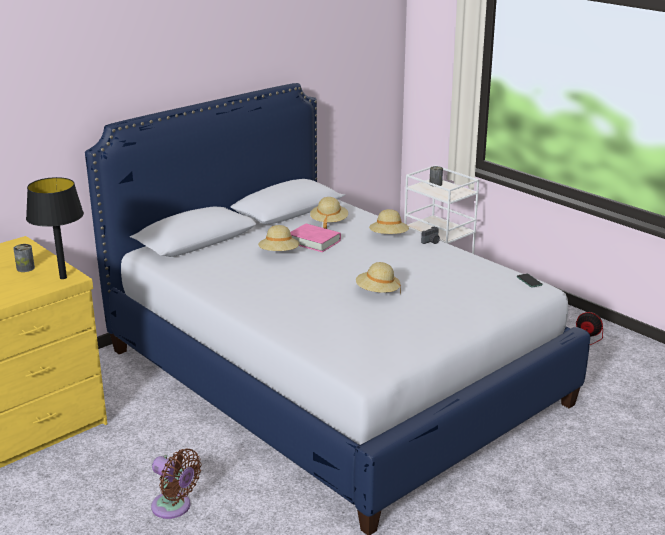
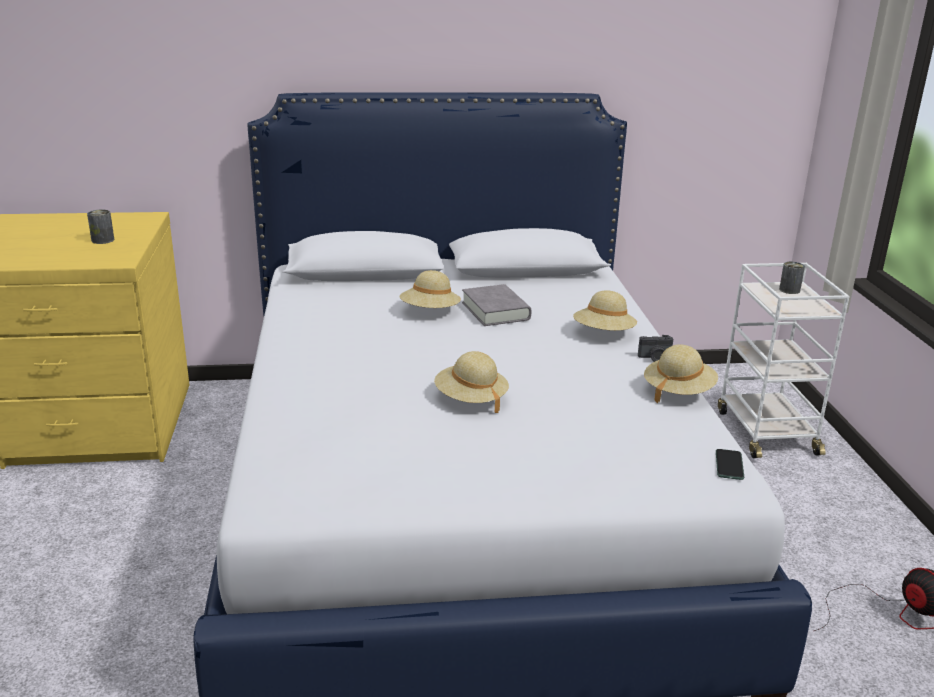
camera: 35 degrees right, 0 degrees up
(63, 277) = (112, 259): black table lamp -> none
(174, 507) = (85, 592): brown fan -> none
(314, 242) = (495, 311): pink book -> grey book
(329, 222) = (552, 294): beige hat -> beige hat (678, 391)

